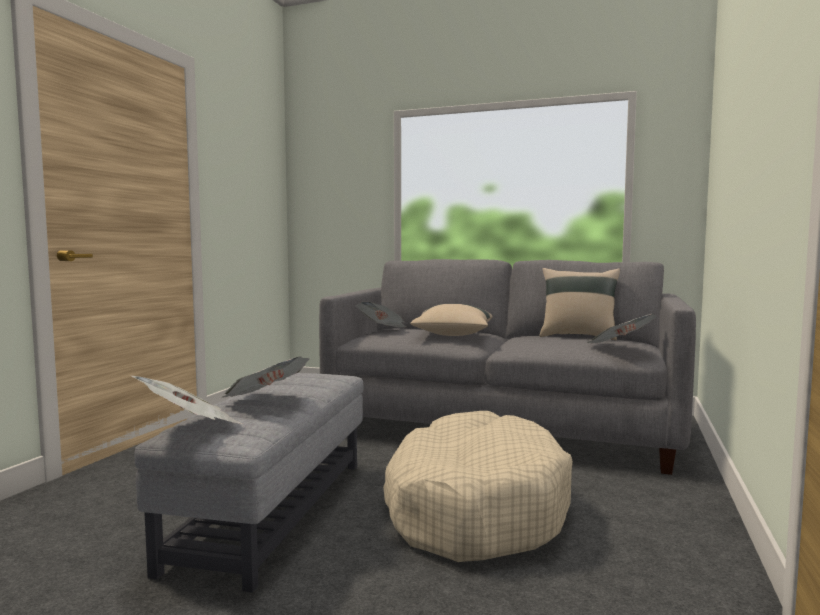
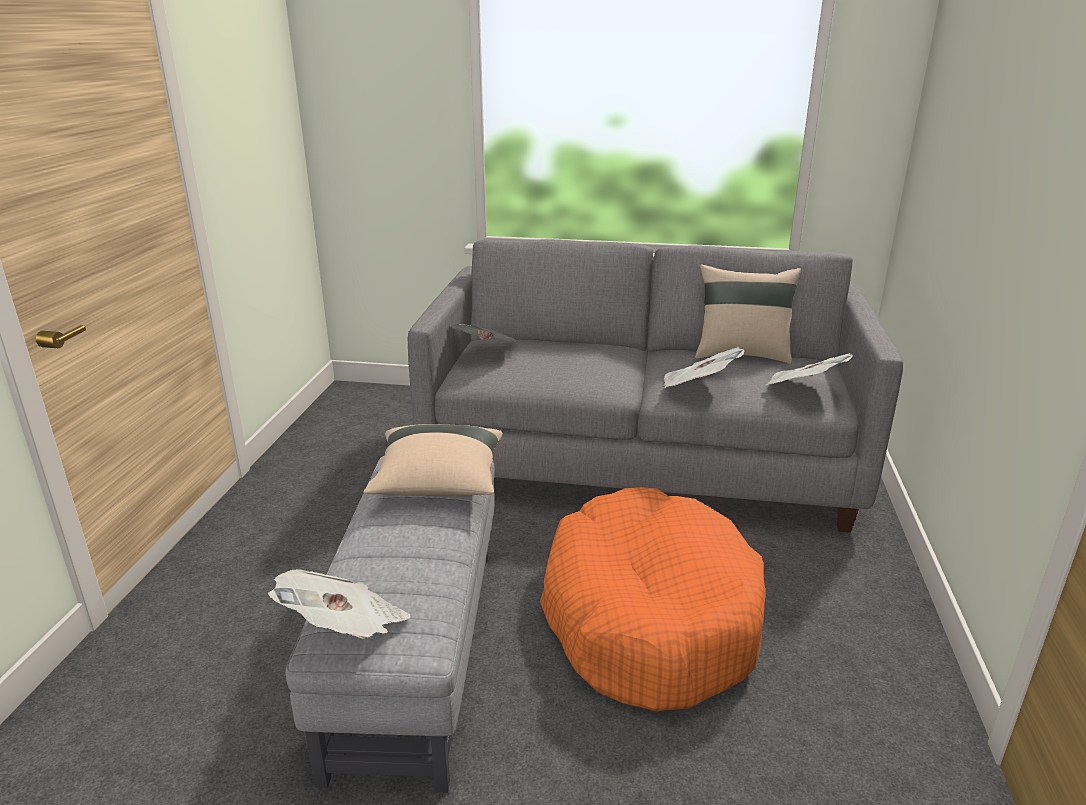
camera: 10 degrees left, 20 degrees up
(266, 401) = (409, 551): newspaper -> newspaper (697, 387)
(452, 335) = (586, 364): beige pillow -> beige pillow (438, 483)
(474, 508) = (648, 617): beige dog bed -> orange dog bed

